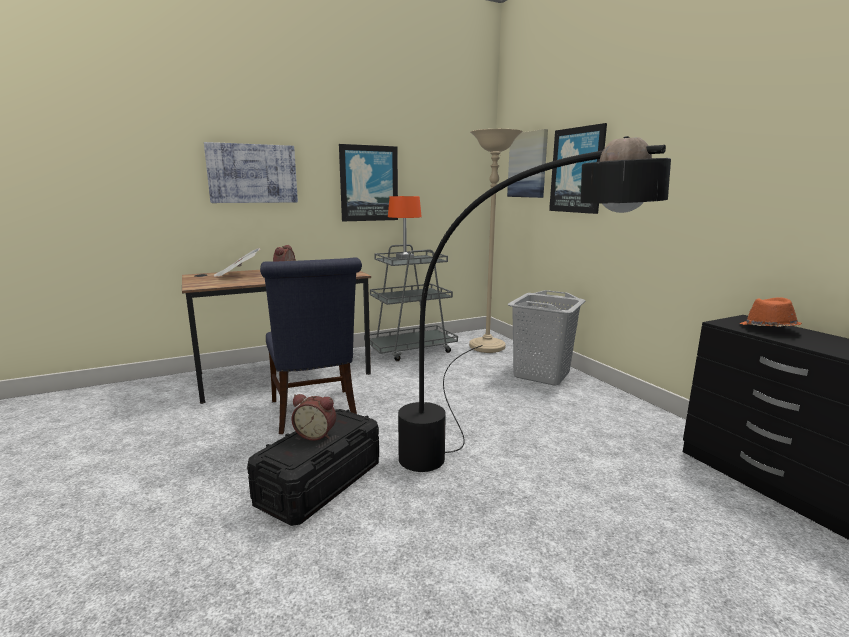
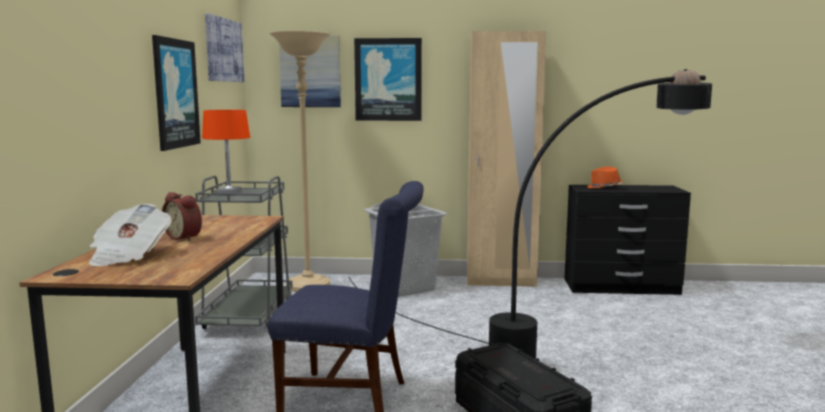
camera: 60 degrees left, 5 degrees down
(252, 173) = (79, 79): picture -> picture (223, 50)
(316, 434) = (515, 369): alarm clock -> none
(635, 407) = (501, 282): none -> beige wardrobe

